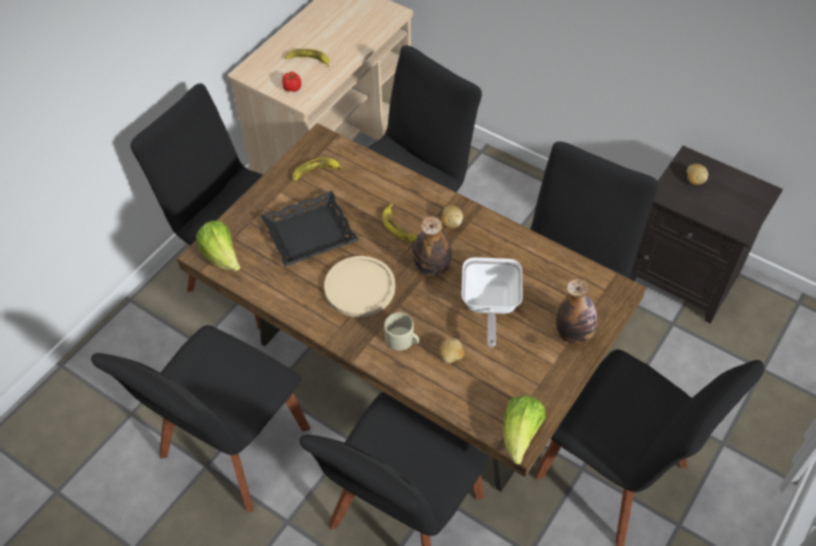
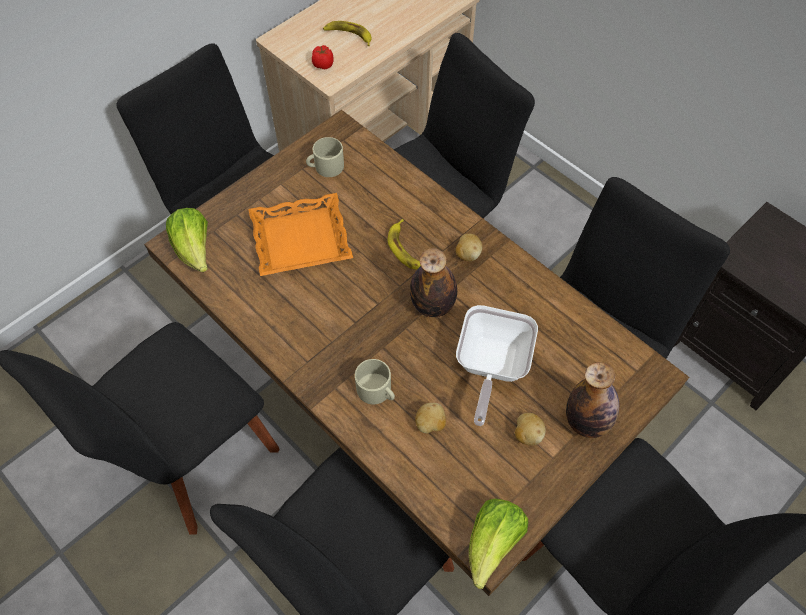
camera: 10 degrees right, 5 degrees up
(310, 234) = (301, 241): black tray -> orange tray
(315, 172) = (325, 167): banana -> beige mug
(360, 287) = (342, 316): beige plate -> none
(694, 180) = (773, 247): potato -> potato (527, 434)

